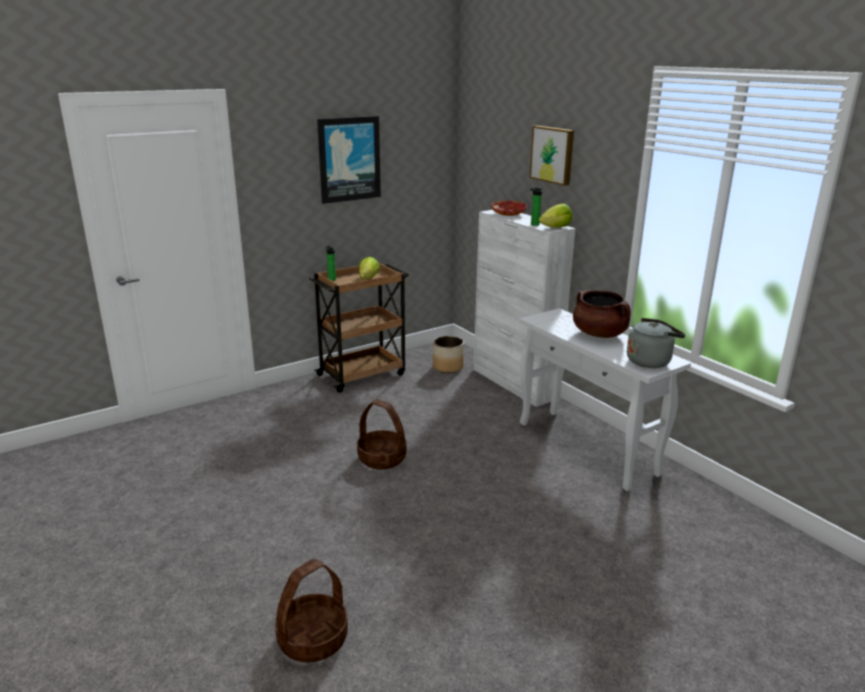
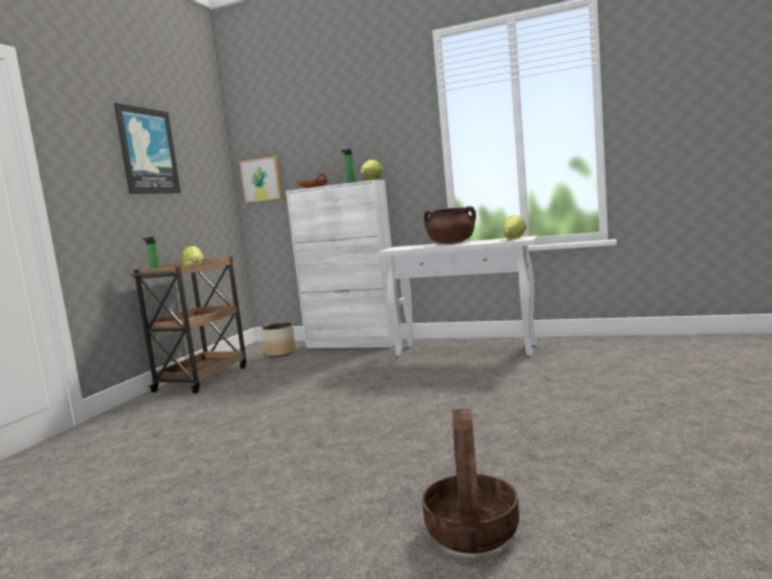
camera: 35 degrees left, 15 degrees down
(382, 458) = (314, 408): basket -> none
(553, 154) = (346, 127): picture -> picture (262, 180)
(650, 361) = (513, 239): grey kettle -> lettuce

